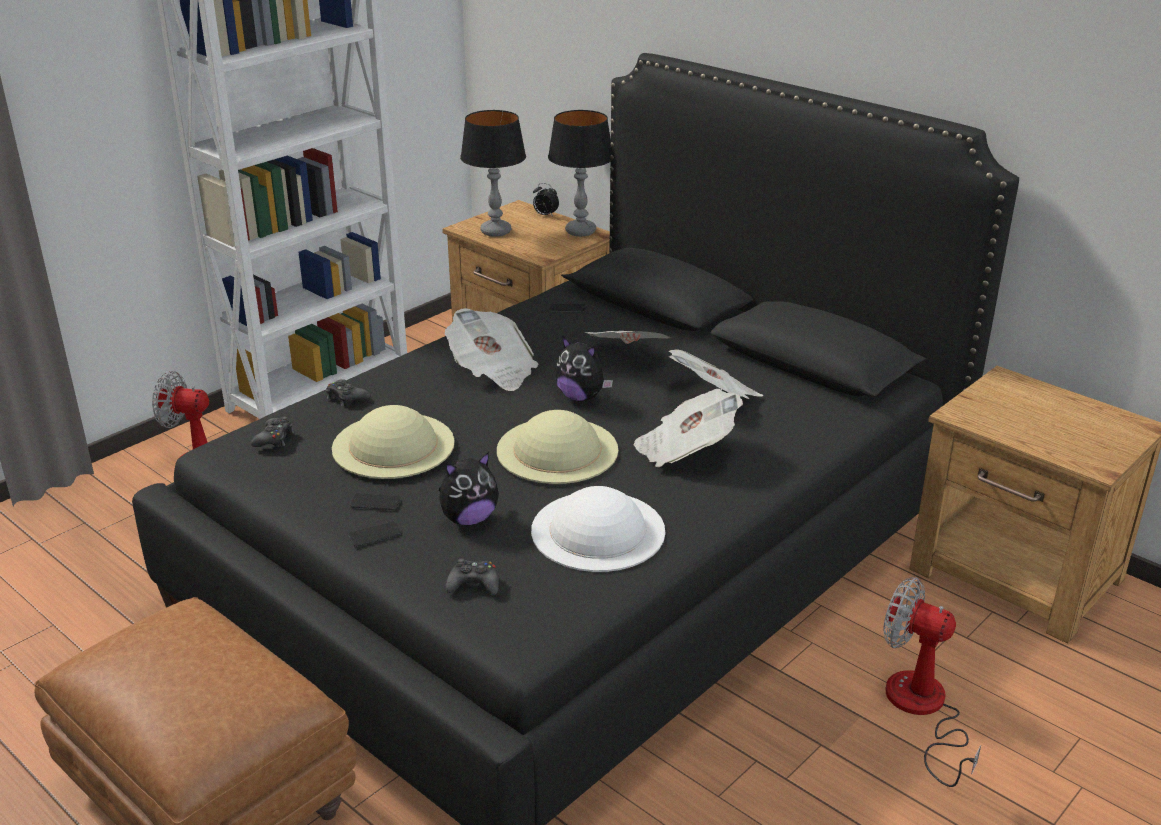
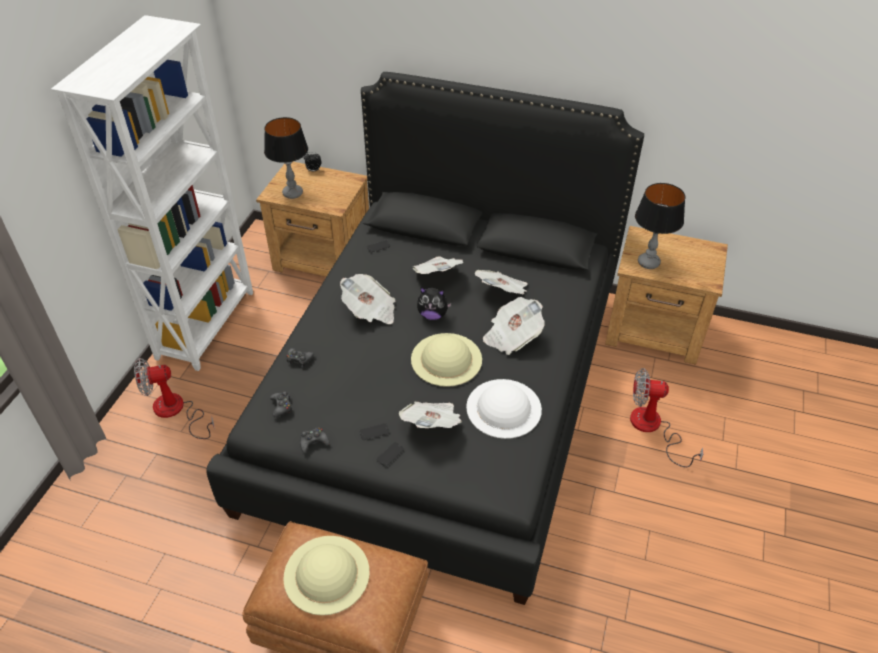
camera: 25 degrees left, 15 degrees up
(393, 445) = (355, 387): beige hat -> beige hat (326, 574)
(468, 519) = (432, 424): plush toy -> newspaper
(474, 584) = (466, 468): black game controller -> black game controller (313, 442)
(580, 231) = (345, 179): table lamp -> table lamp (648, 262)

